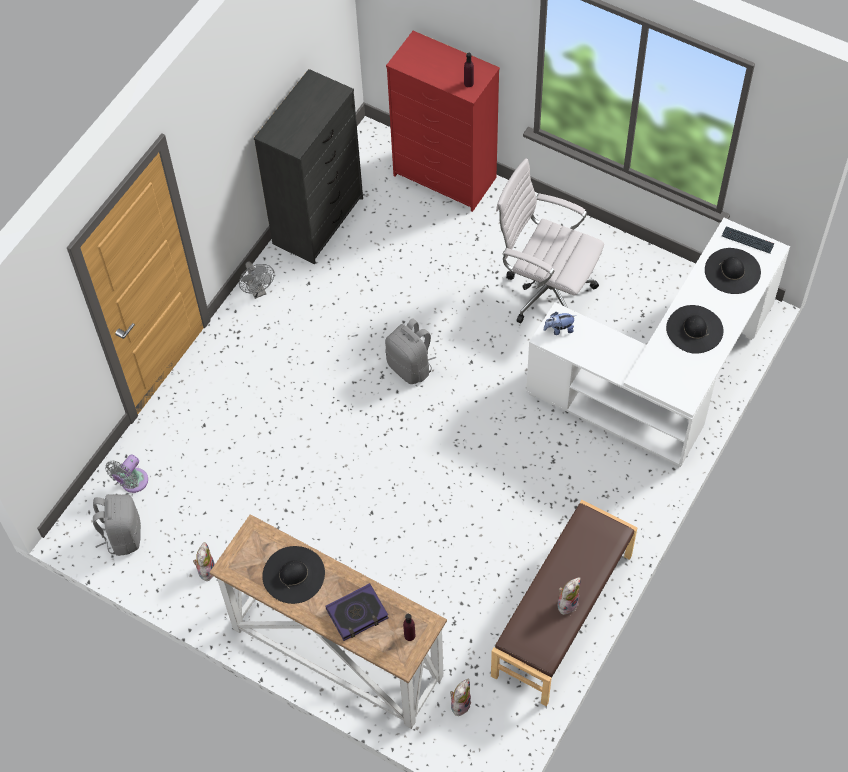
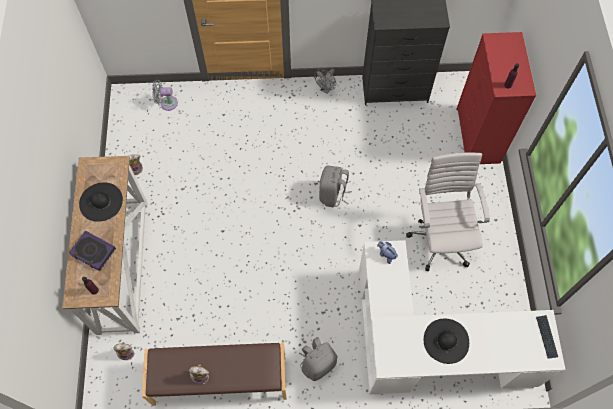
camera: 55 degrees right, 5 degrees up
(122, 535) = (133, 118): grey backpack -> grey backpack (317, 363)
(732, 271) = (513, 340): black hat -> none

